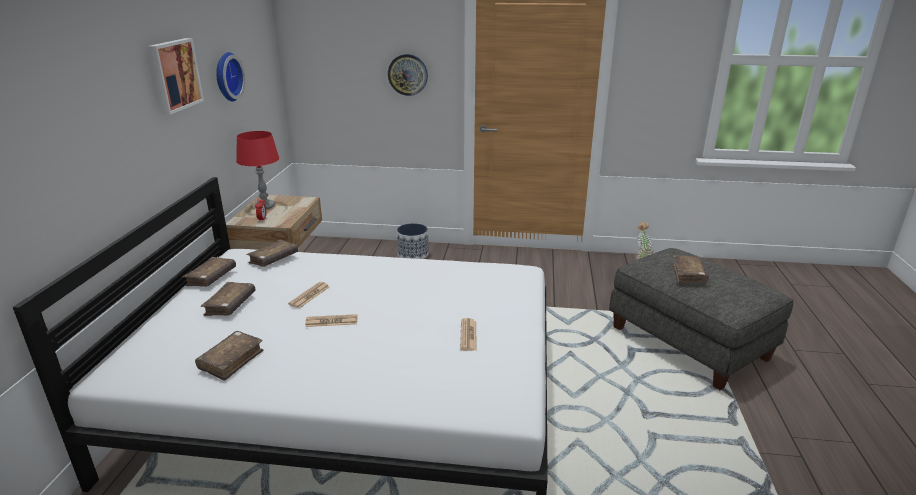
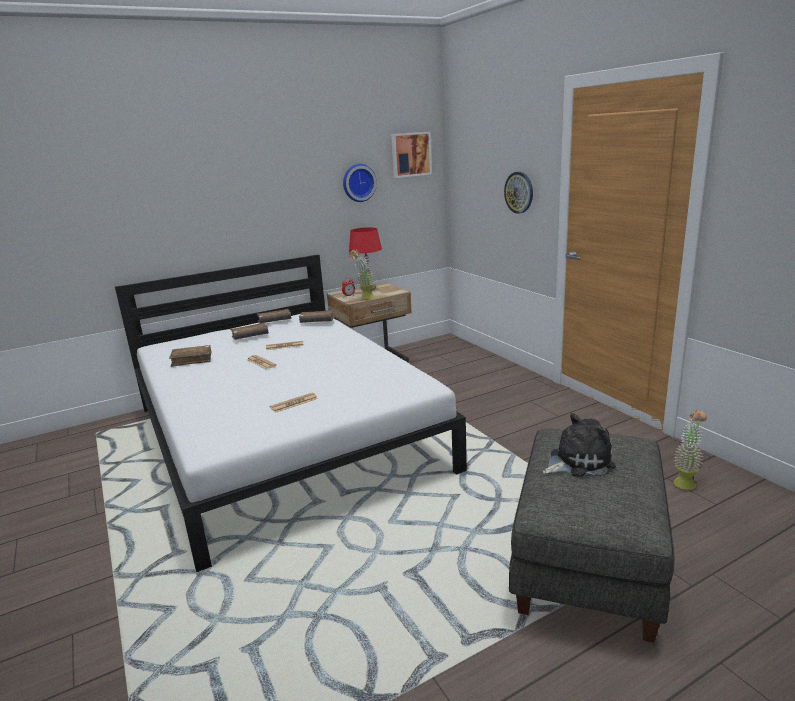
camera: 55 degrees right, 5 degrees down
(174, 75) = (291, 176): picture -> picture (410, 154)
(289, 216) = (364, 298): none -> potted plant
(413, 254) = (496, 373): planter -> none
(688, 275) = (577, 461): brown book -> plush toy

